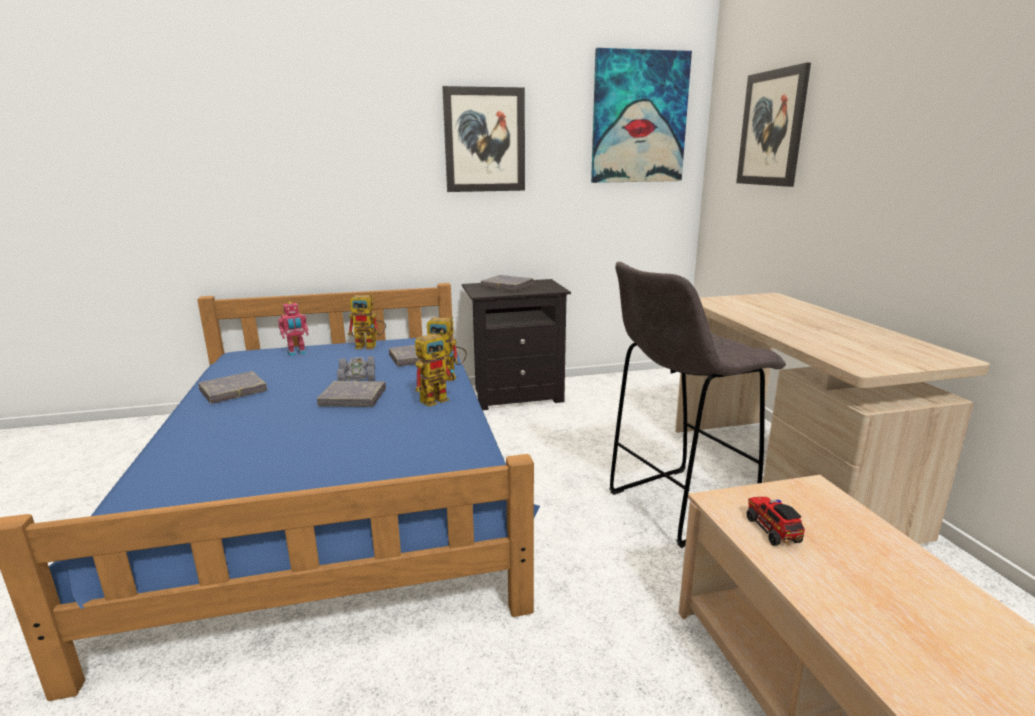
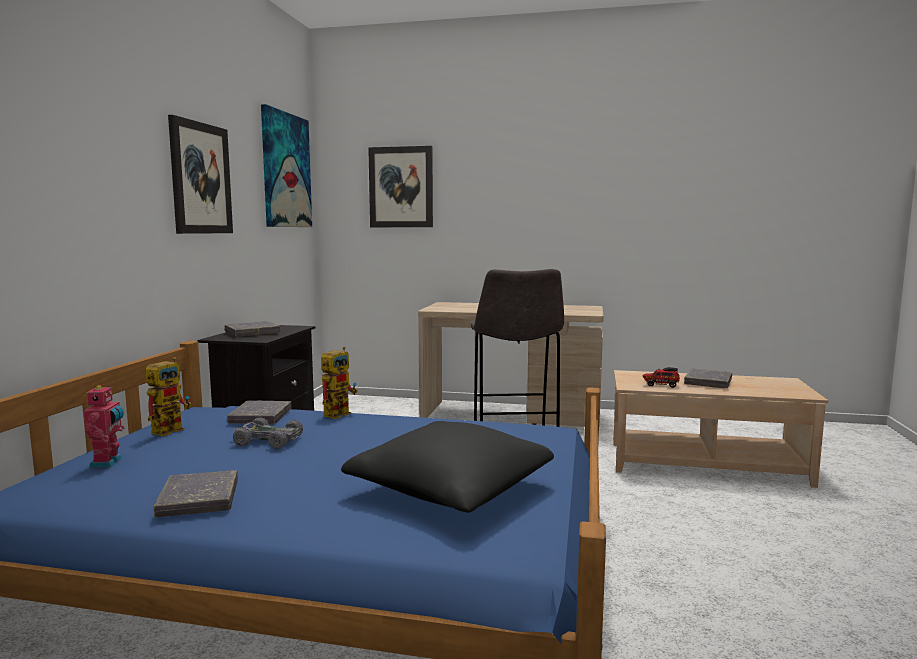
camera: 65 degrees left, 10 degrees down
(259, 465) = (450, 489): none -> black pillow
(353, 398) = (334, 447): grey book -> grey book (708, 382)
(437, 398) = (386, 421): toy robot -> none

